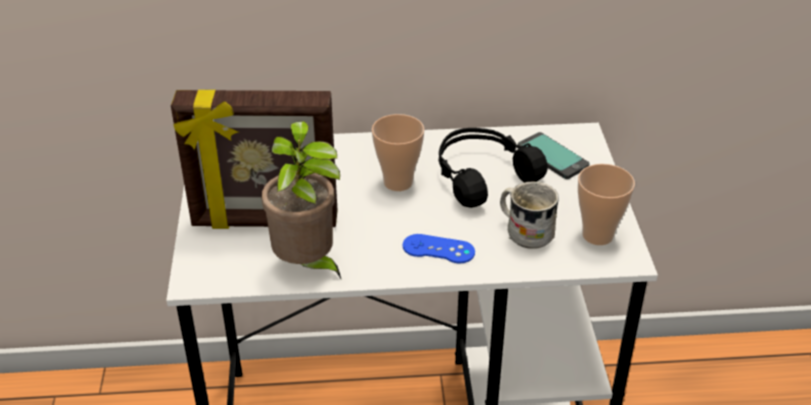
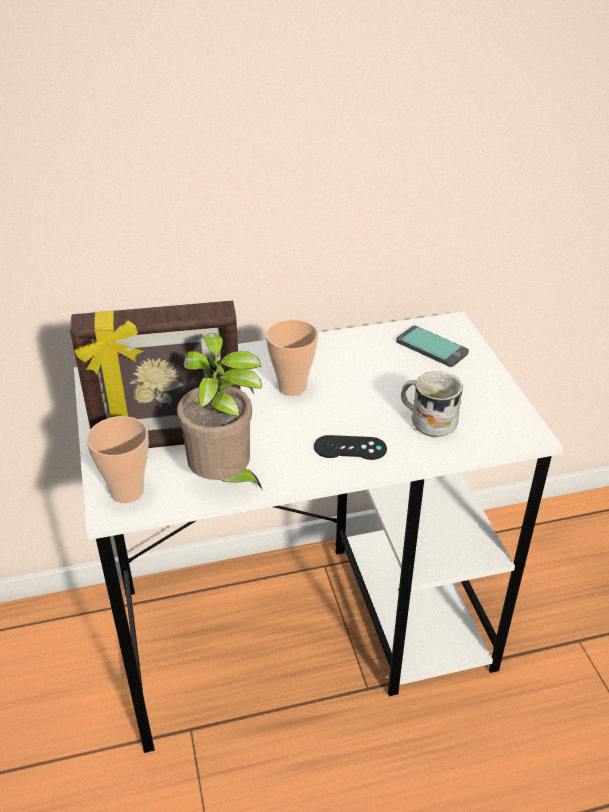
camera: 10 degrees left, 0 degrees up
(438, 249) = (350, 448): blue game controller -> black game controller
(482, 175) = (371, 372): black headphones -> none
(597, 235) = (496, 417): cup -> cup (127, 491)

